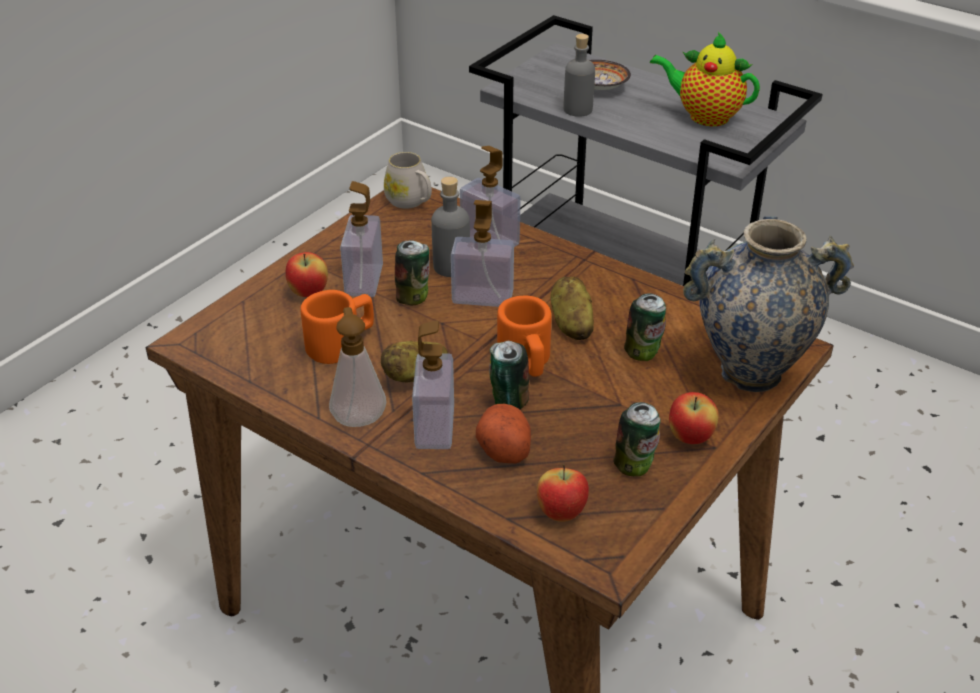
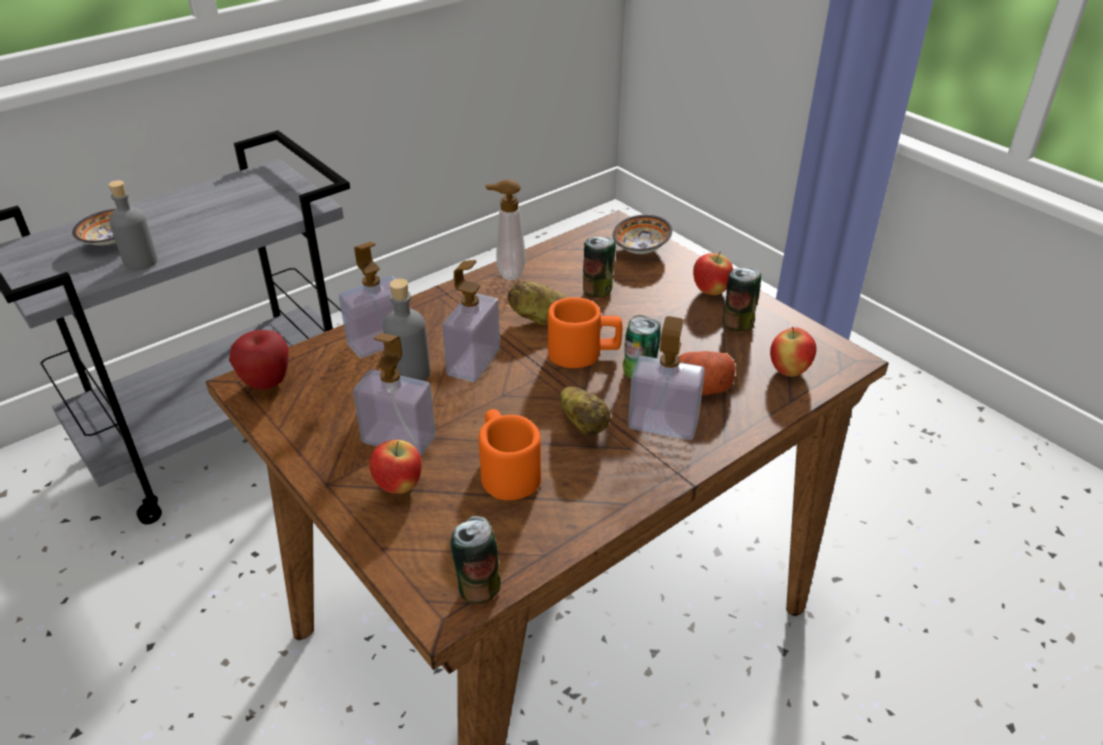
camera: 75 degrees left, 0 degrees up
(358, 417) = (634, 473): soap dispenser -> soap dispenser (508, 273)
(411, 202) = (266, 383): white mug -> apple
(413, 297) = (450, 407): can -> can (478, 586)
(704, 116) = (226, 200): teapot -> none
(750, 372) = (641, 249): vase -> bowl

